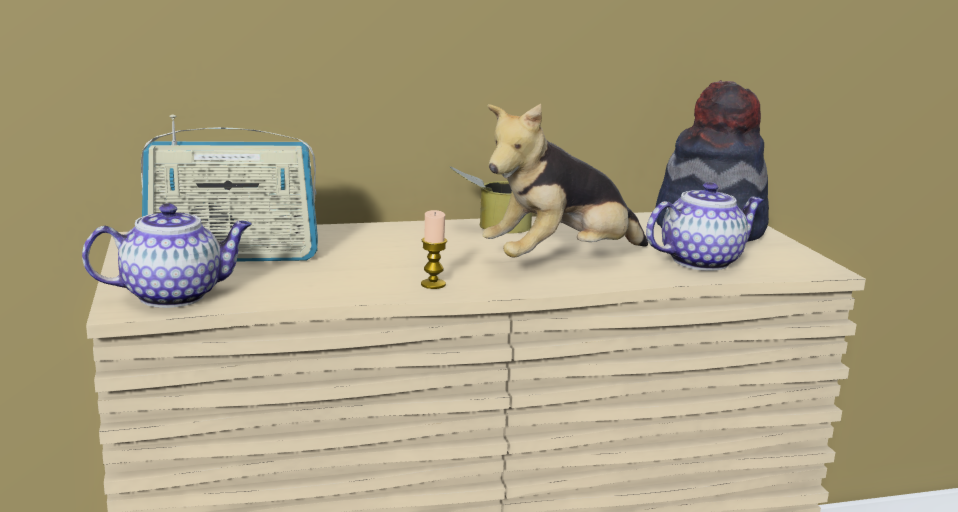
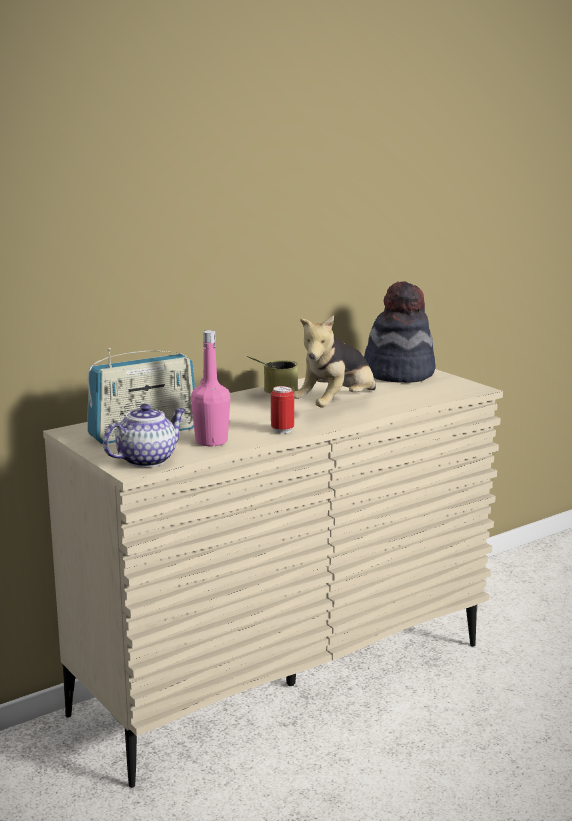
camera: 20 degrees left, 0 degrees up
(305, 284) = (211, 441): none -> pink bottle
(433, 284) = (282, 430): candle -> can
(702, 261) = (412, 394): teapot -> none

